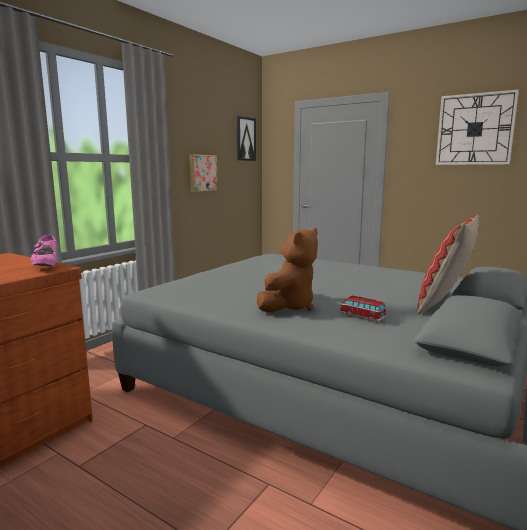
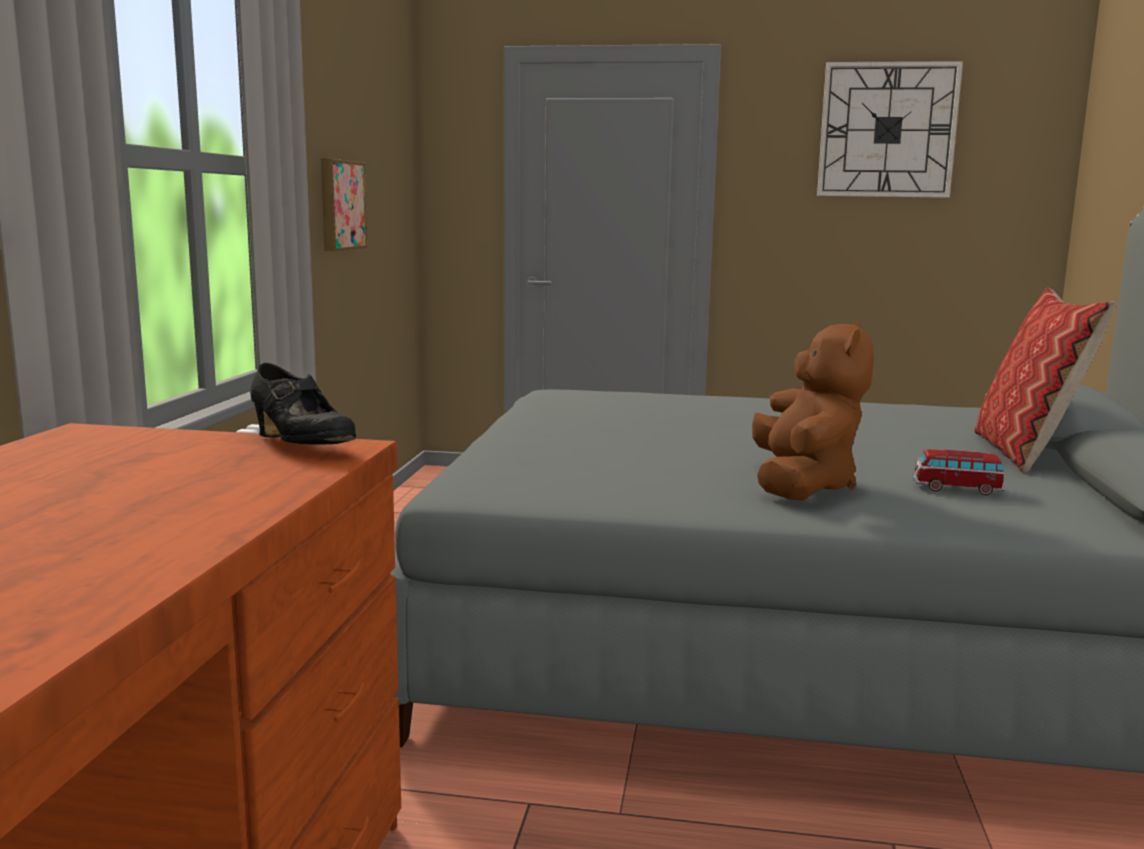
camera: 25 degrees left, 0 degrees up
(46, 266) = (301, 445): pink shoe -> black shoe
(245, 139) = (397, 126): picture -> none

